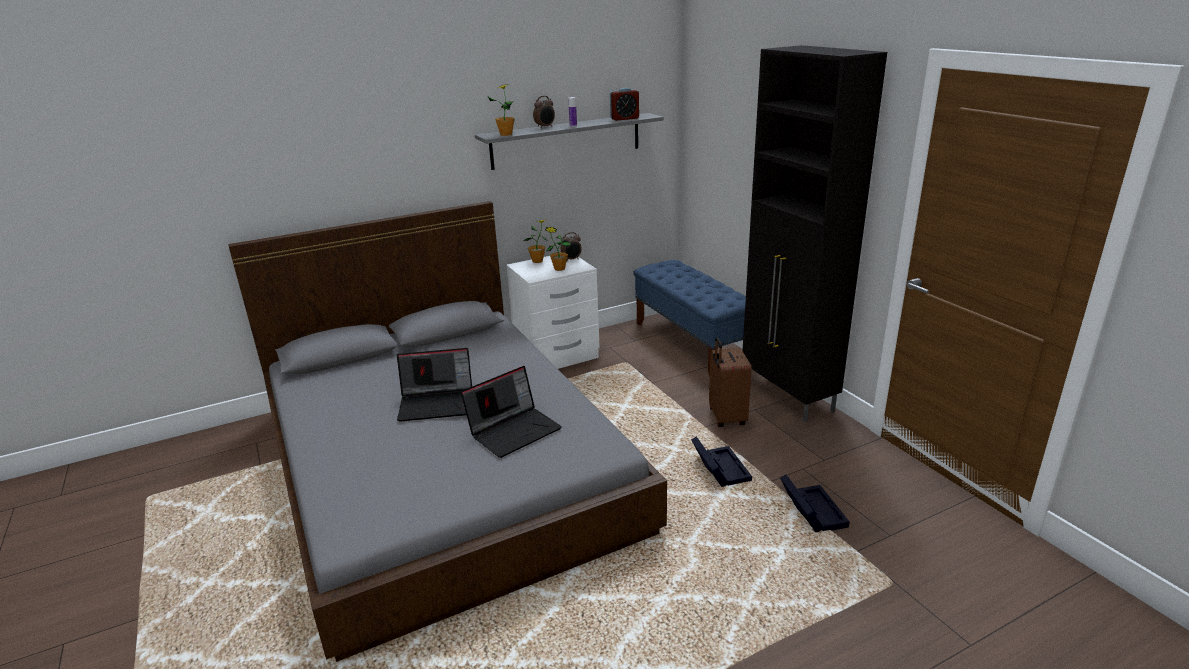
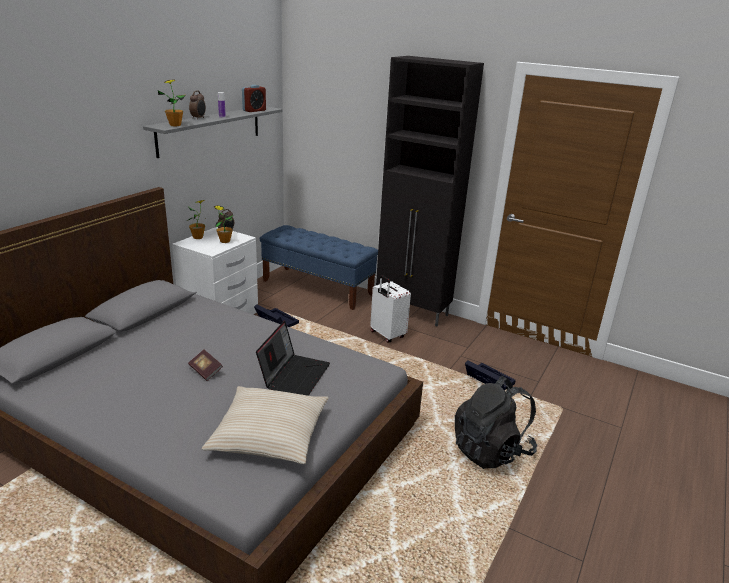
camera: 35 degrees left, 0 degrees up
(428, 484) = (269, 434): none -> beige pillow
(438, 403) = (205, 371): laptop -> book
(719, 468) = (412, 370): black storage box -> black storage box (275, 321)
(726, 417) = (386, 335): brown suitcase -> white suitcase
(729, 600) = (491, 450): none -> black backpack

